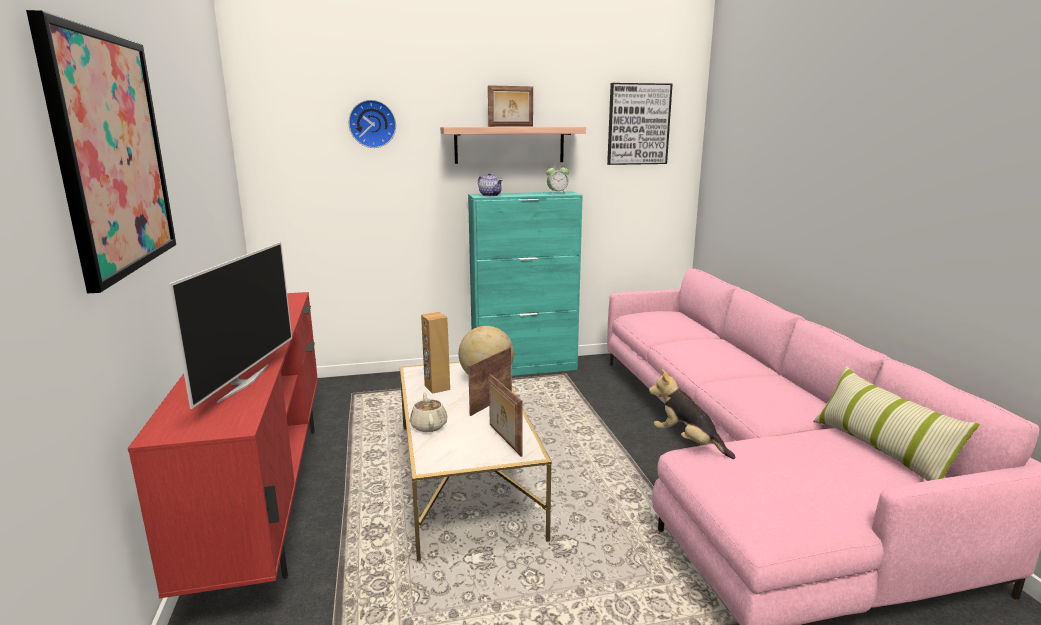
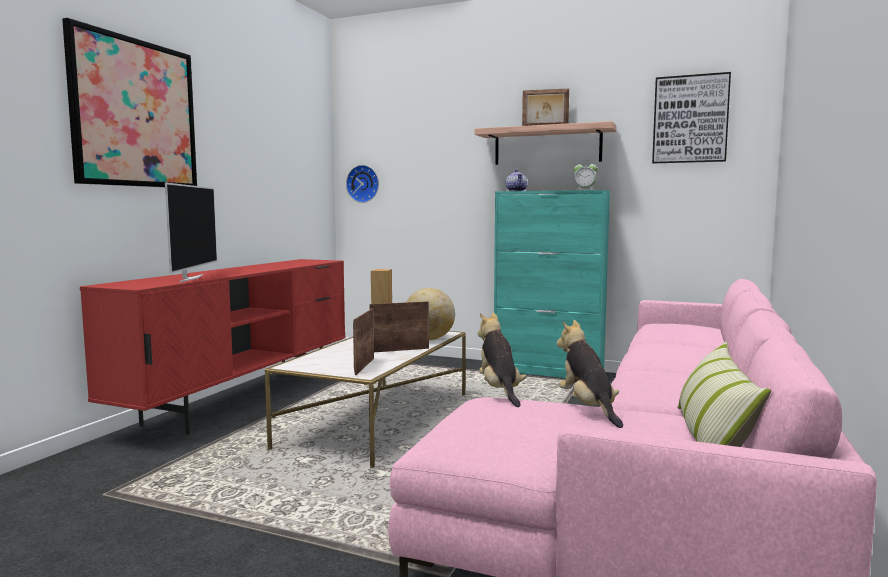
camera: 35 degrees right, 10 degrees down
(242, 383) = (190, 278): television -> television turned 45 degrees counterclockwise
(372, 124) = (429, 132): wall clock -> wall clock (363, 184)
(429, 425) = (331, 351): beige teapot -> none
(782, 444) = (588, 408): none -> plush toy

